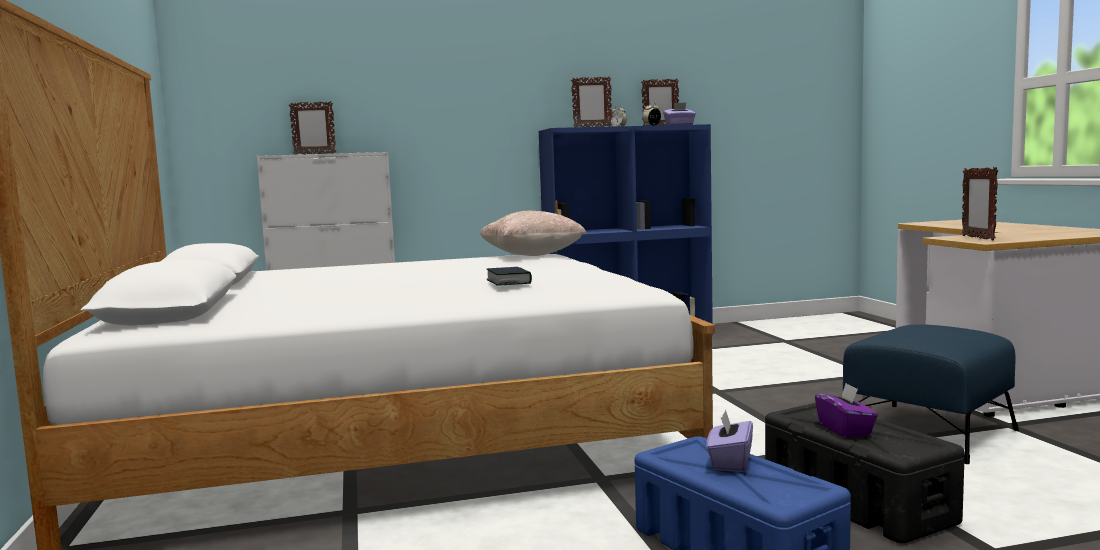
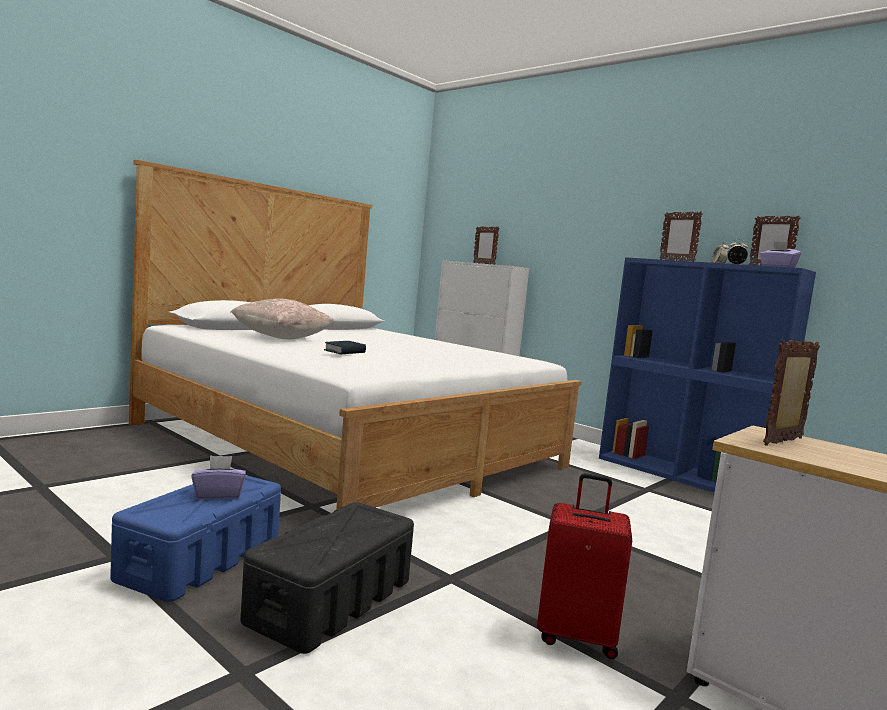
camera: 55 degrees right, 0 degrees up
(532, 256) = (517, 359): beige pillow -> beige pillow (281, 338)
(845, 430) = (325, 528): purple tissue box -> none
(928, 431) = (577, 636): blue ottoman -> red suitcase

